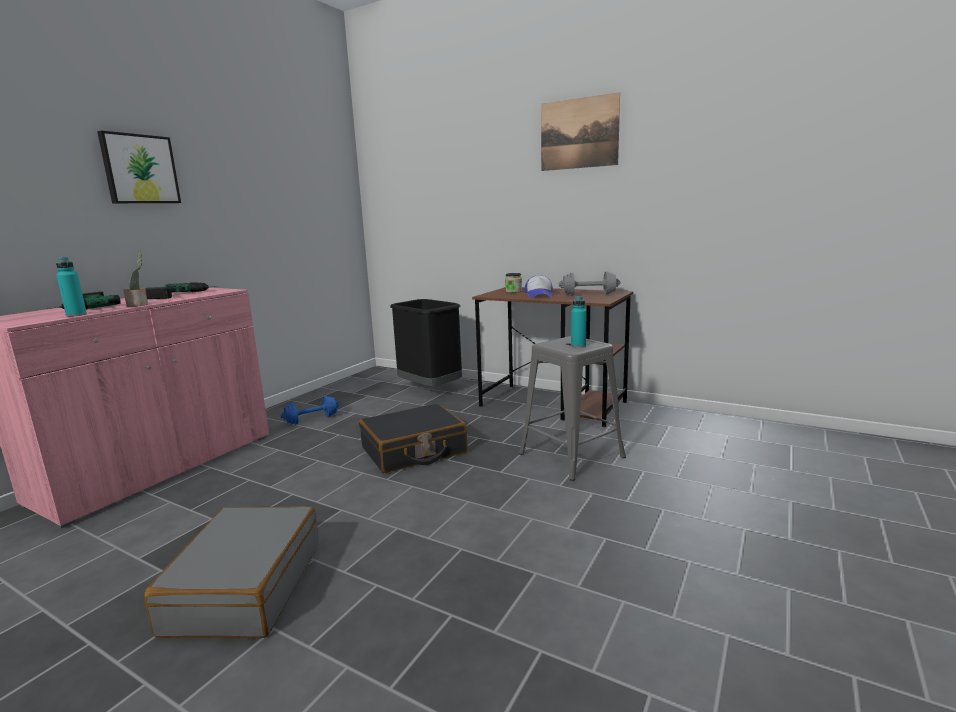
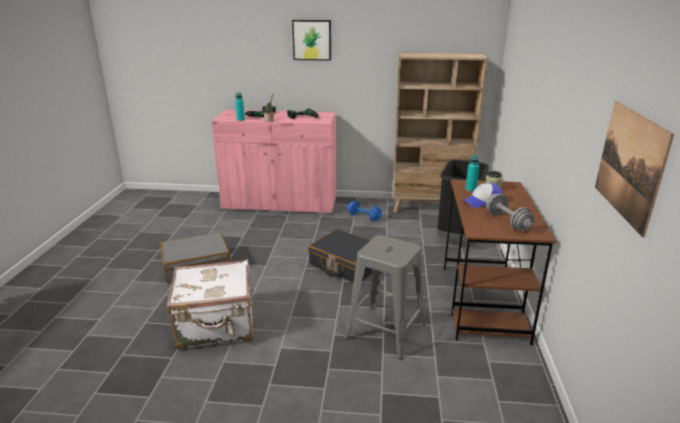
camera: 65 degrees right, 10 degrees up
(348, 386) = (430, 208): none -> beige bookcase
(477, 582) = (216, 326): none -> white suitcase
(578, 345) = (386, 252): turquoise bottle -> turquoise bottle (470, 189)
(579, 133) = (573, 51): picture -> picture (629, 164)

